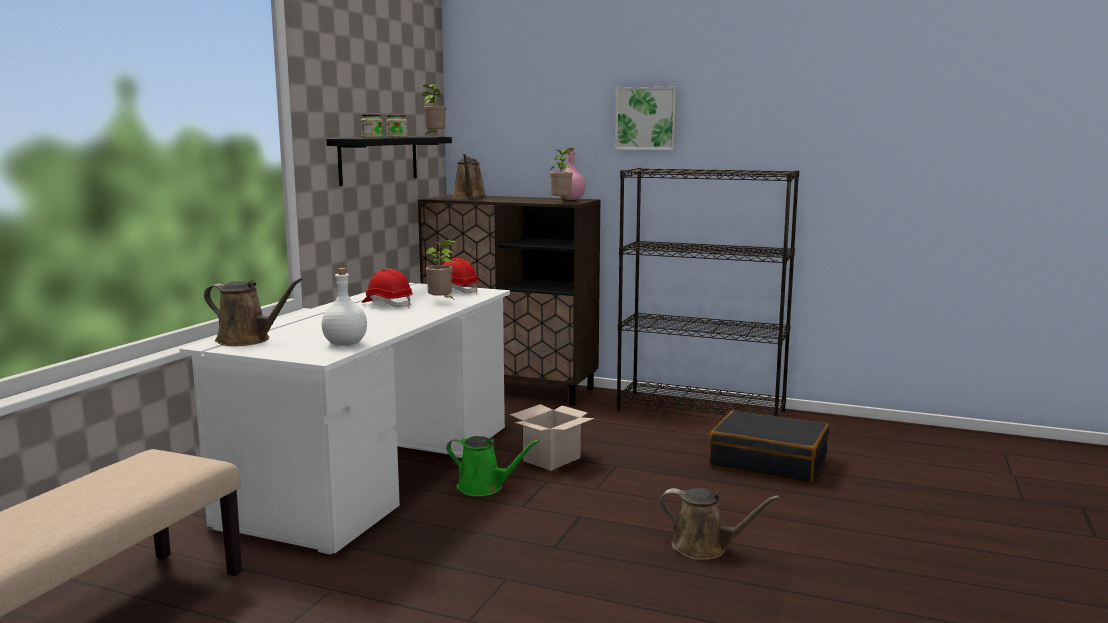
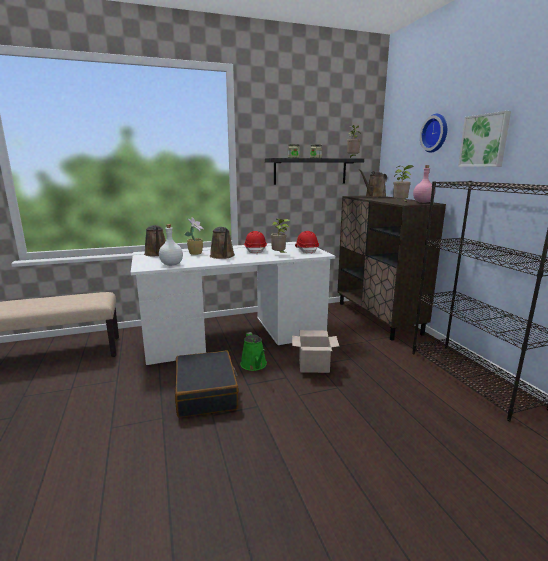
camera: 50 degrees right, 5 degrees up
(312, 325) = (196, 253): none -> potted plant
(564, 104) = (436, 133): none -> wall clock
(705, 548) = (271, 472): brown watering can -> brown watering can (222, 256)
(768, 462) = (446, 442): black suitcase -> black suitcase (206, 392)

